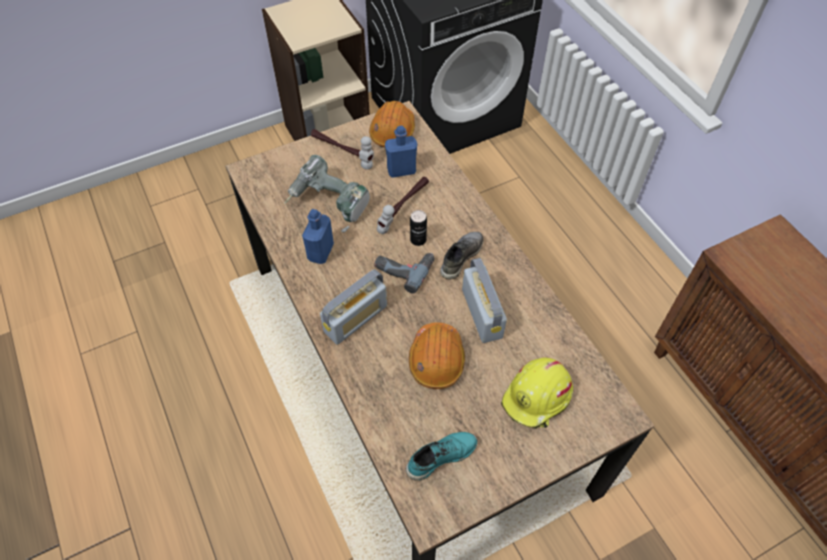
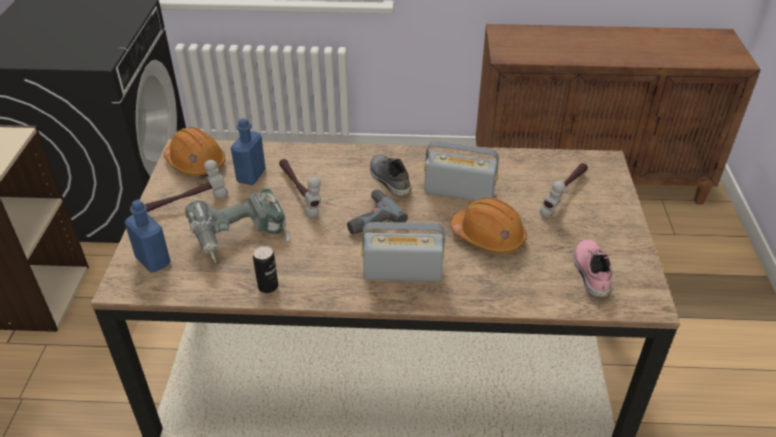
camera: 60 degrees left, 15 degrees down
(320, 252) = (297, 267): blue bottle -> blue bottle (153, 261)
(355, 319) = (402, 272): radio -> radio turned 75 degrees counterclockwise
(418, 240) = (345, 197): can -> can (268, 286)
(440, 456) = (590, 272): turquoise shoe -> pink shoe
(537, 398) = (564, 195): yellow hard hat -> hammer

